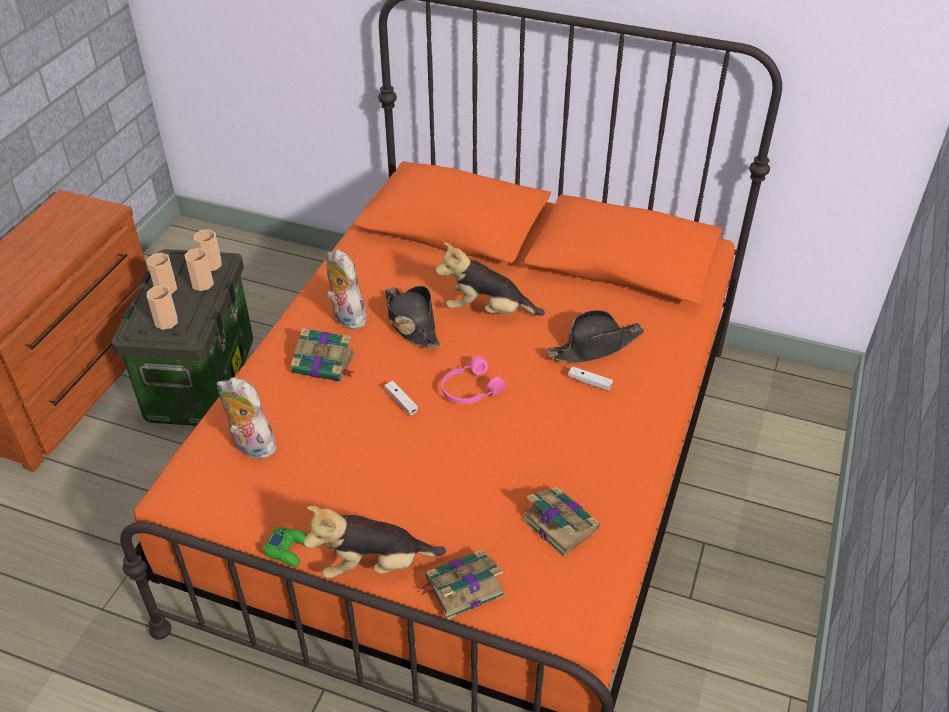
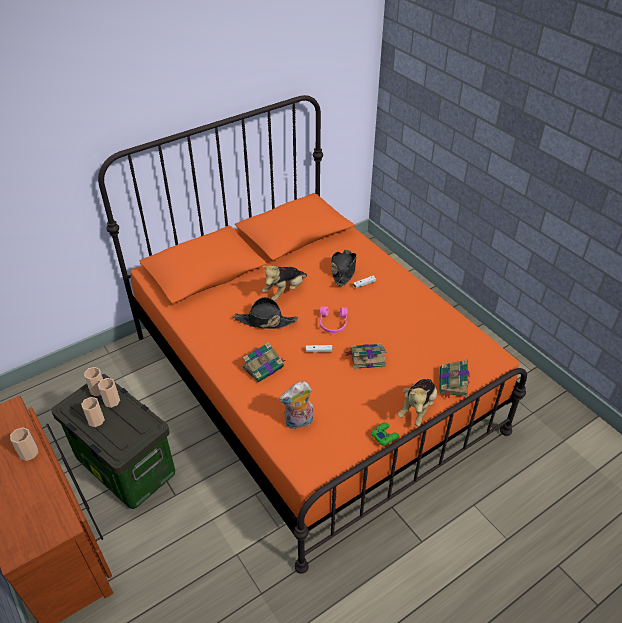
camera: 55 degrees left, 0 degrees up
(166, 322) = (128, 432): cup -> cup (29, 453)
(346, 317) = (235, 343): plush toy -> none
(559, 523) = (439, 336): book -> book (366, 358)

